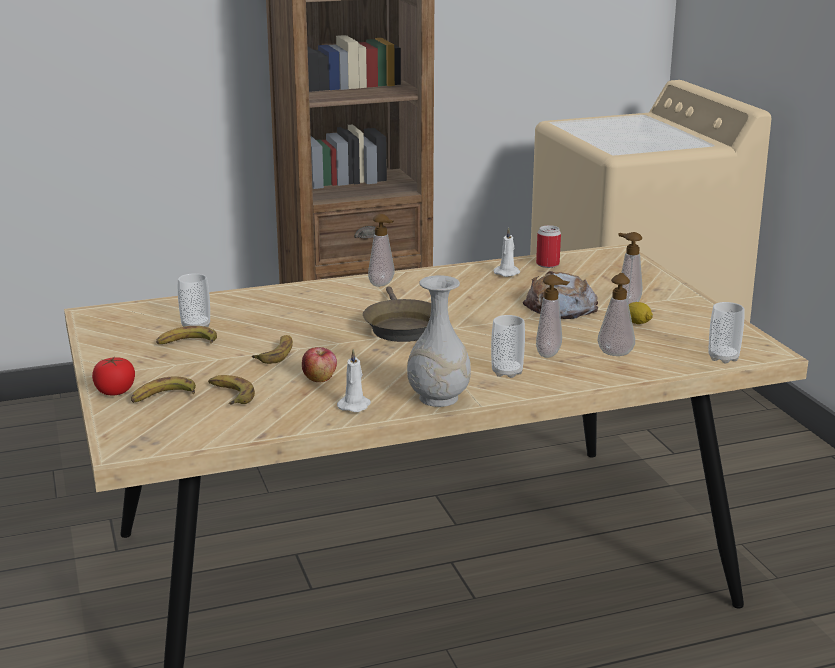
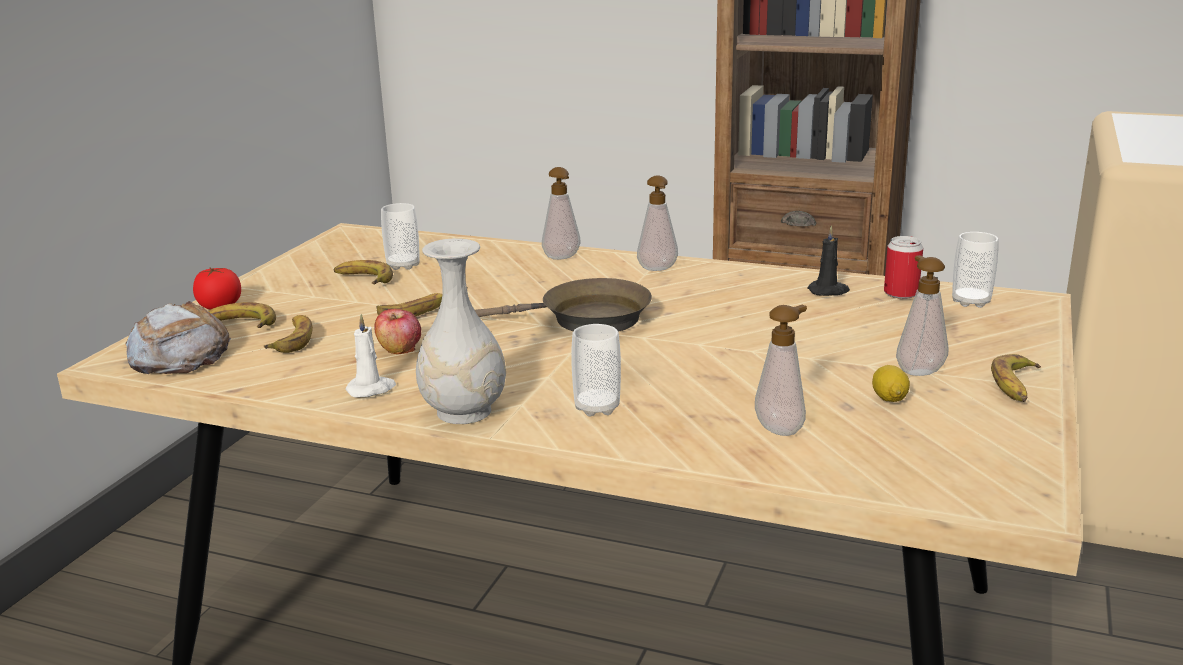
camera: 40 degrees right, 0 degrees up
(401, 327) = (586, 319): brown frying pan -> brown frying pan turned 120 degrees counterclockwise
(507, 273) = (829, 291): white candle -> black candle
(551, 354) = (692, 403): soap dispenser -> soap dispenser (563, 258)
(560, 306) = (819, 348): bread -> bread (179, 354)
(680, 299) = (1015, 386): none -> banana
(723, 358) = (931, 489): cup -> cup (971, 301)

